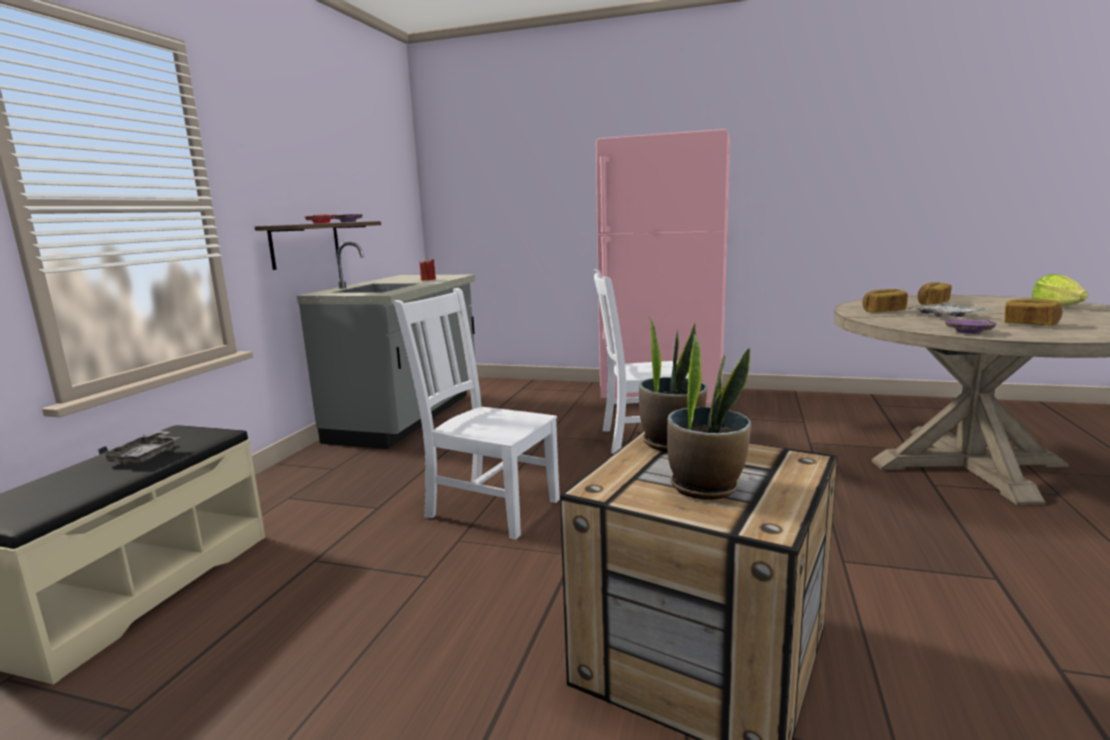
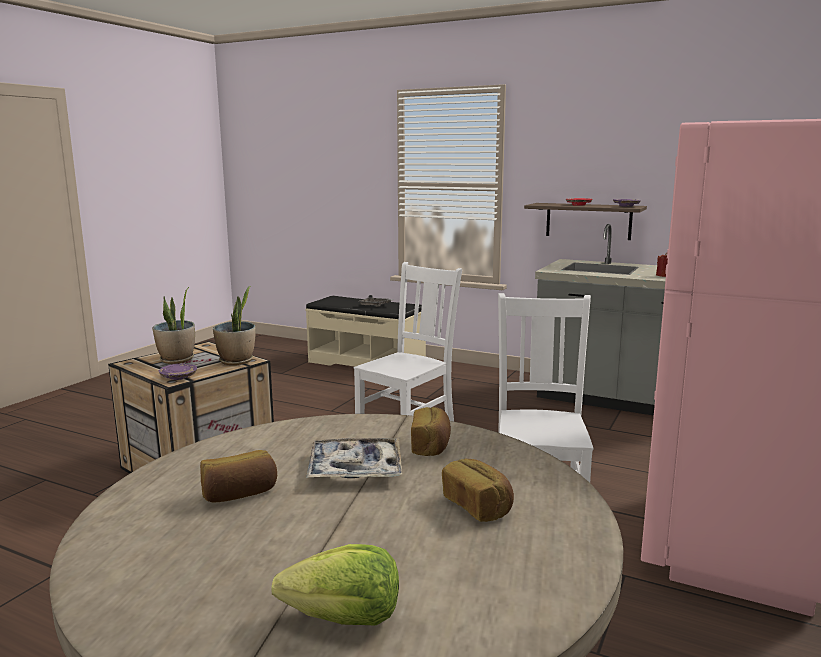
camera: 100 degrees right, 0 degrees up
(968, 332) = (251, 441): purple plate -> purple plate (178, 377)

